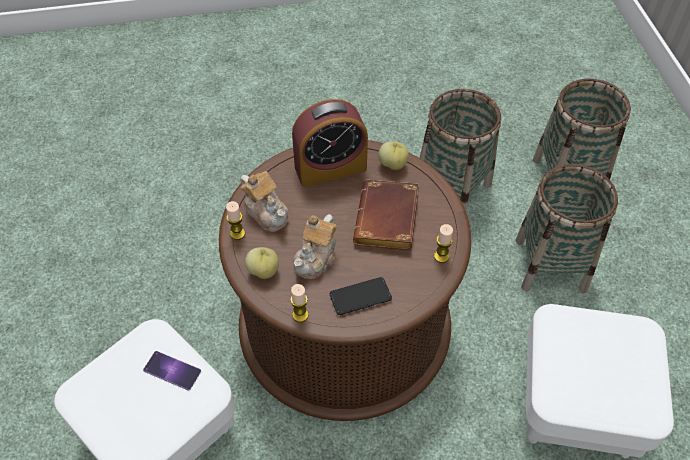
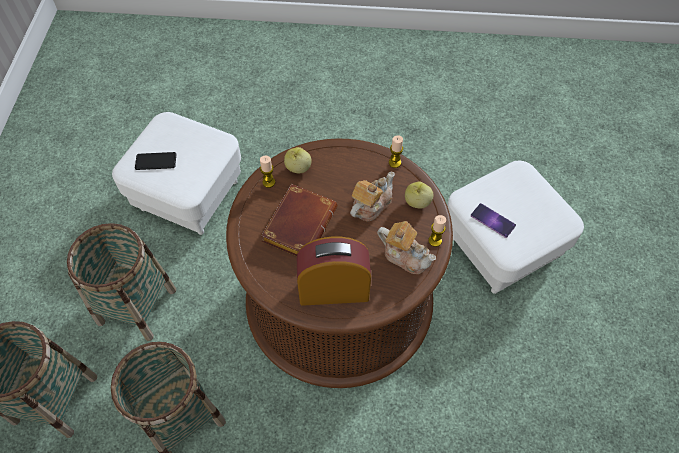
camera: 165 degrees left, 5 degrees up
(267, 212) = (405, 255): teapot -> teapot turned 150 degrees clockwise
(360, 296) = (345, 166): phone -> phone (156, 161)
(393, 164) = (272, 279): apple -> apple (298, 168)

